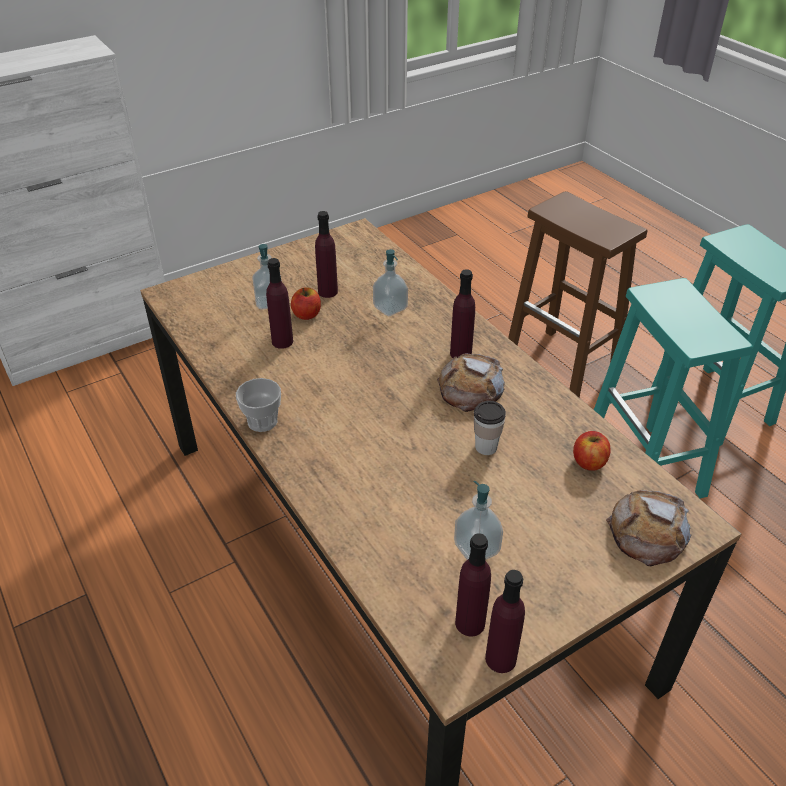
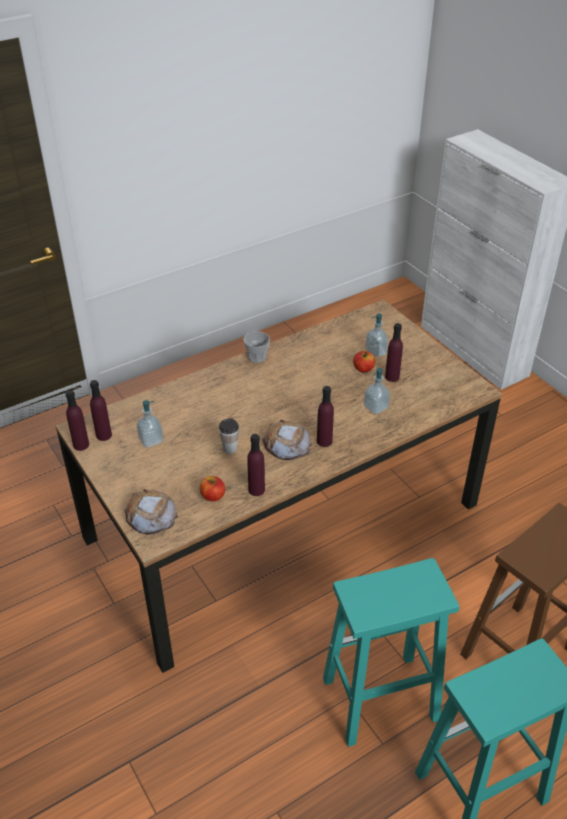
camera: 90 degrees right, 0 degrees up
(282, 341) = (332, 360): purple bottle -> purple bottle (256, 489)

